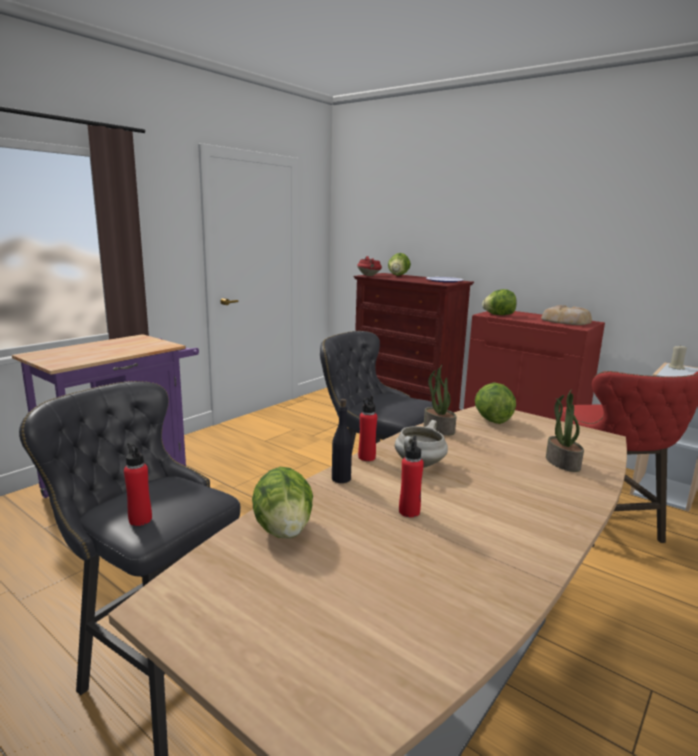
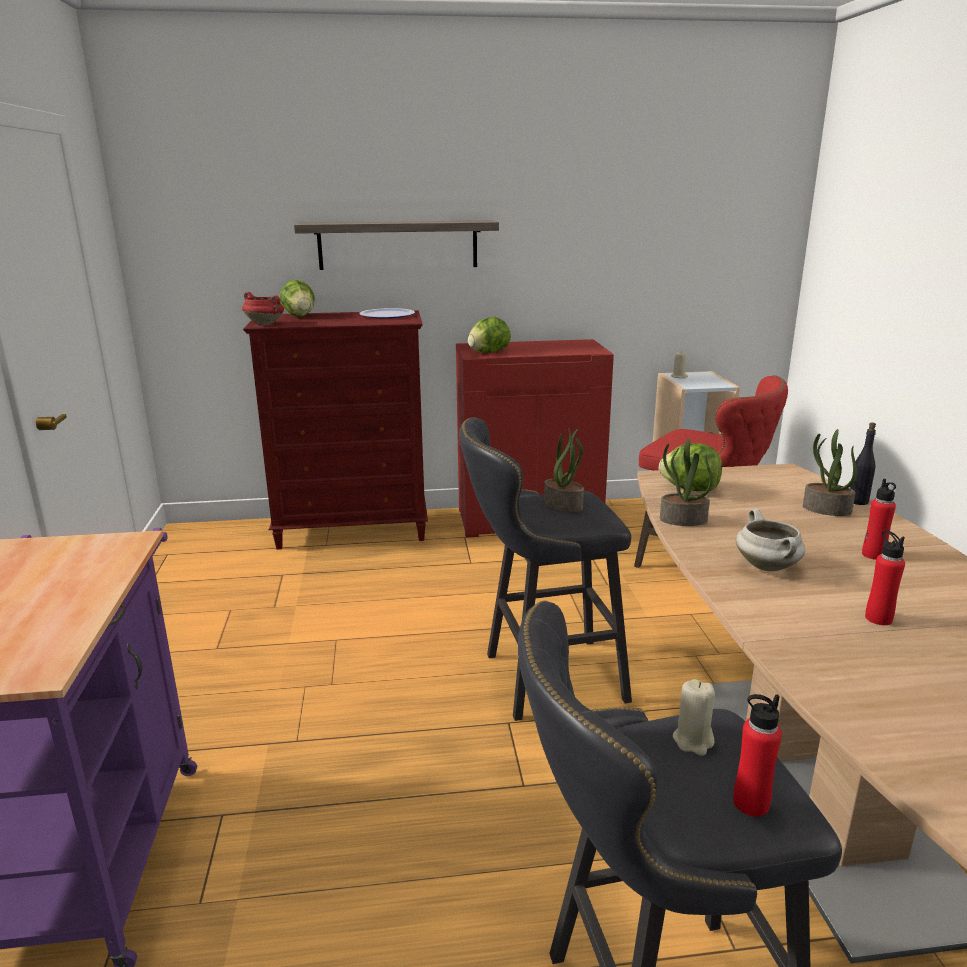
camera: 45 degrees left, 5 degrees up
(183, 493) = (693, 740): none -> beige candle
(284, 530) = (873, 703): lettuce -> none
(341, 478) = (764, 620): black bottle -> black bottle (857, 501)
(366, 457) = (719, 584): red bottle -> red bottle (873, 555)
(398, 402) = (564, 505): none -> potted plant
(468, 236) = (398, 245): none -> shelf
(567, 321) = (566, 346): bread -> none

